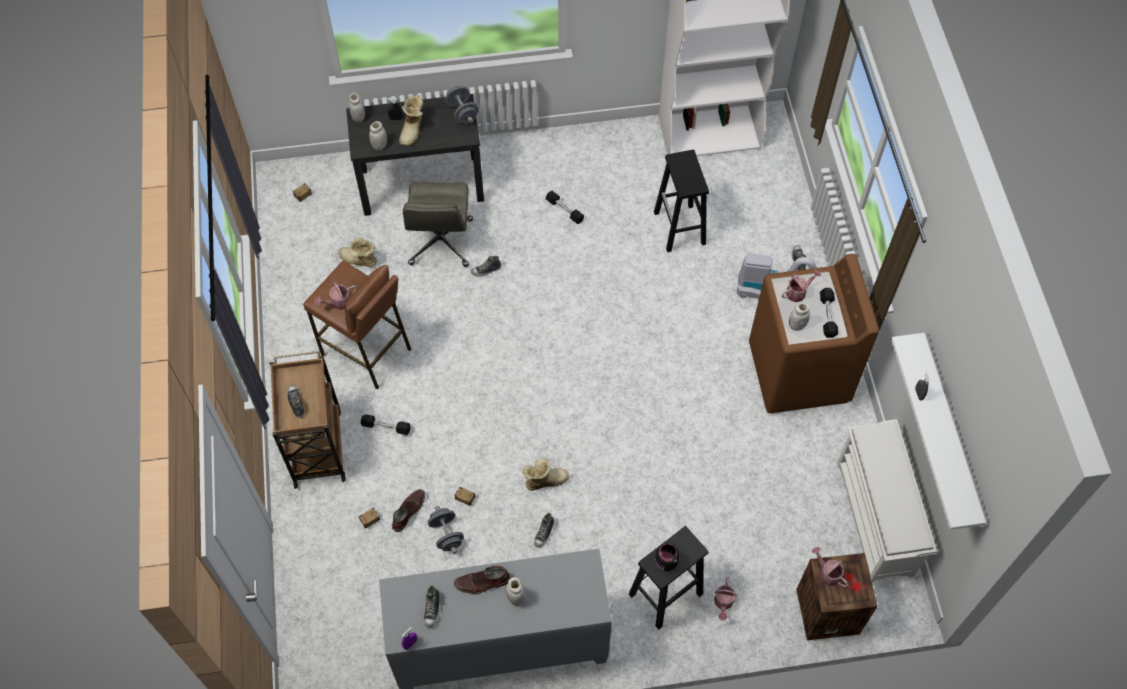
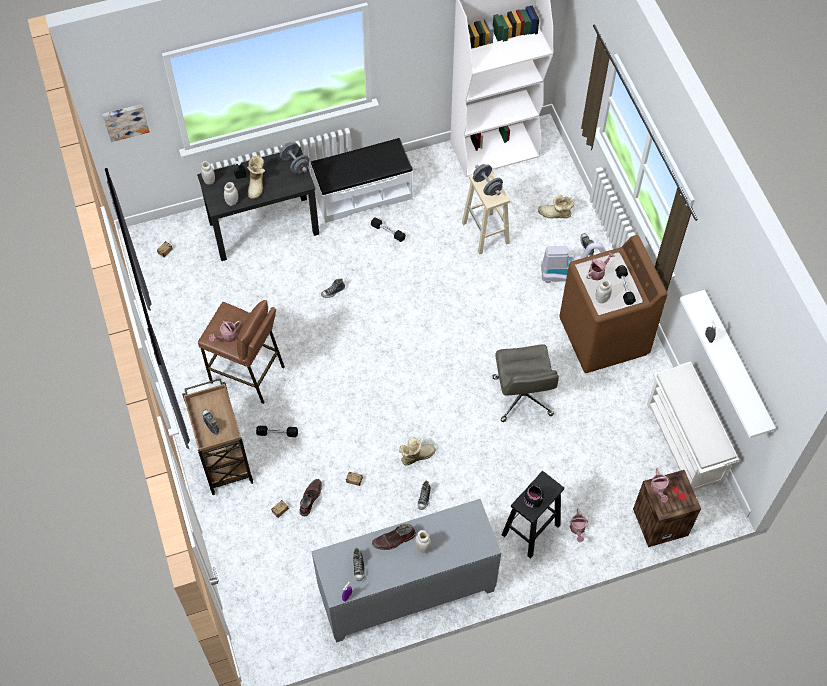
camera: 10 degrees left, 0 degrees up
(263, 31) = (125, 121): none -> picture
(359, 260) = (225, 299): boot -> boot (555, 214)
(441, 242) = (290, 274): grey office chair -> grey office chair (523, 397)
(446, 534) = (345, 512): grey dumbbell -> grey dumbbell (487, 186)
(544, 162) = (362, 194): none -> white bench
(680, 229) = (486, 233): black stool -> beige stool
(827, 573) = (658, 490): watering can -> watering can turned 135 degrees counterclockwise

